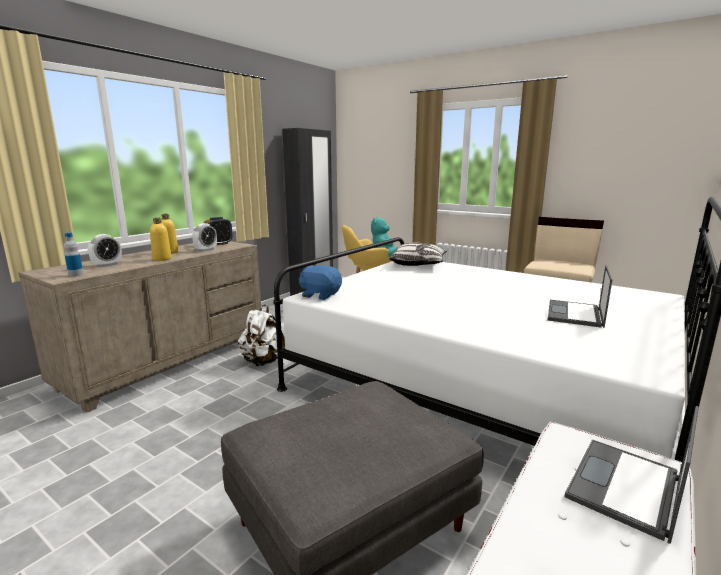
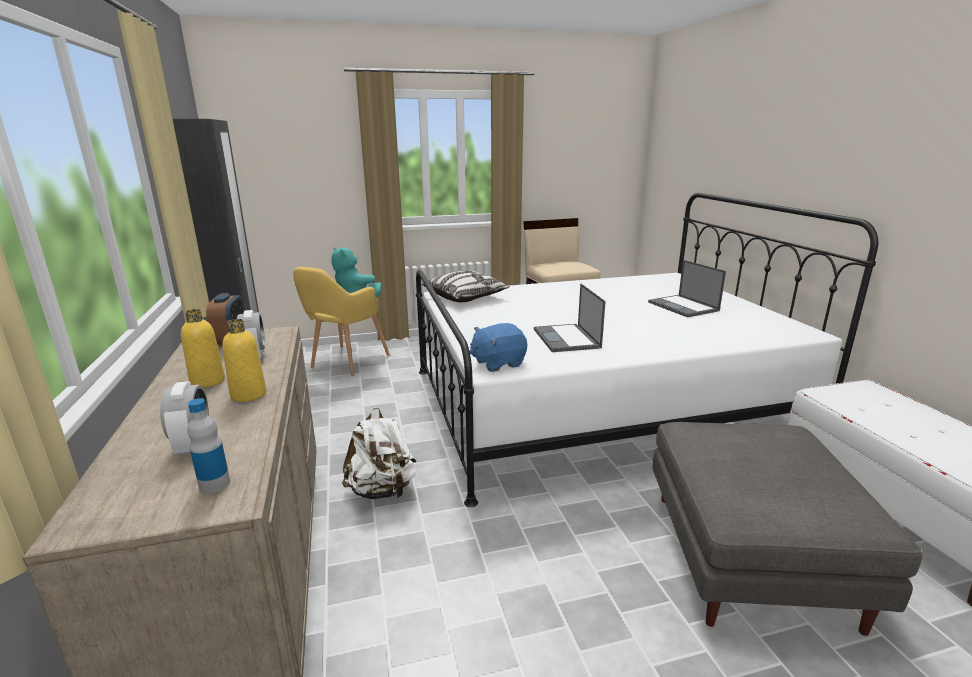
camera: 50 degrees left, 5 degrees up
(625, 487) = (890, 405): laptop -> laptop (567, 339)

